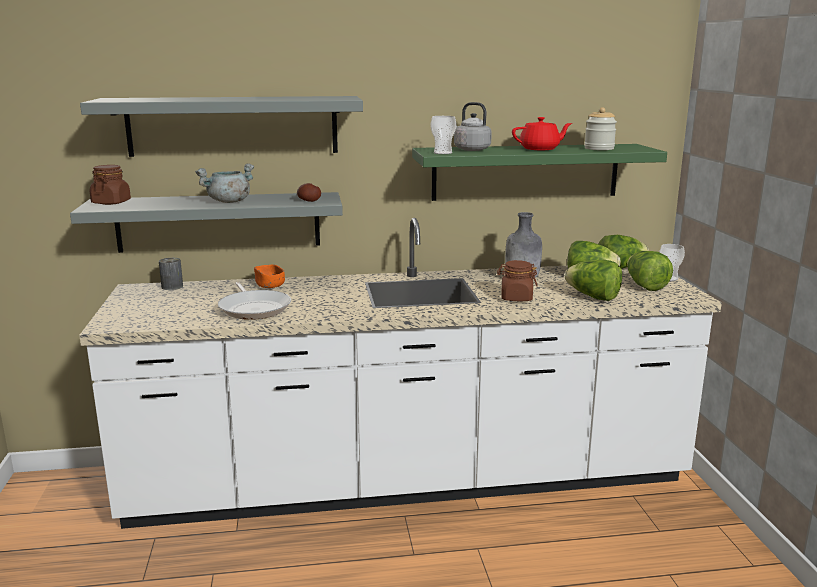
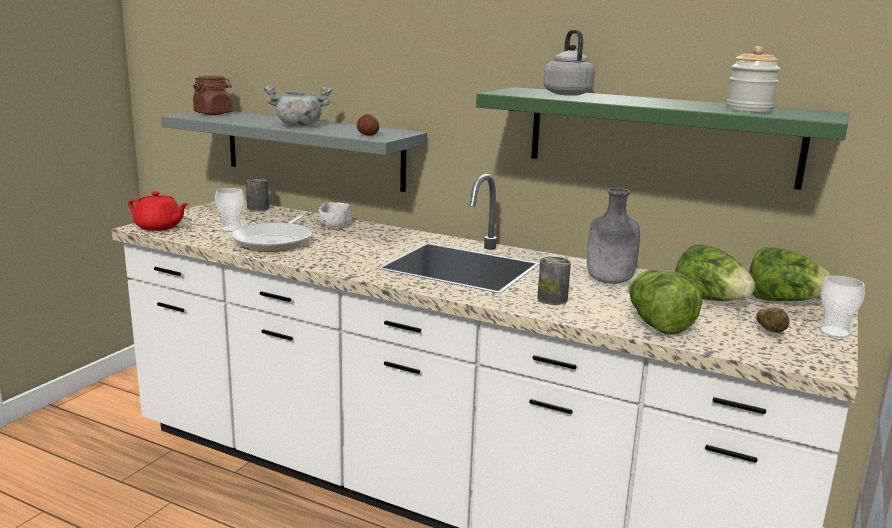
camera: 35 degrees right, 0 degrees up
(233, 126) = (330, 45): grey shelf -> none
(269, 285) = (334, 225): orange bowl -> white bowl
(442, 153) = (514, 93): cup -> cup (231, 229)
(516, 298) = (552, 299): brown jar -> can
(540, 149) = (659, 102): red teapot -> red teapot (159, 227)
(645, 286) = (770, 332): lettuce -> potato

